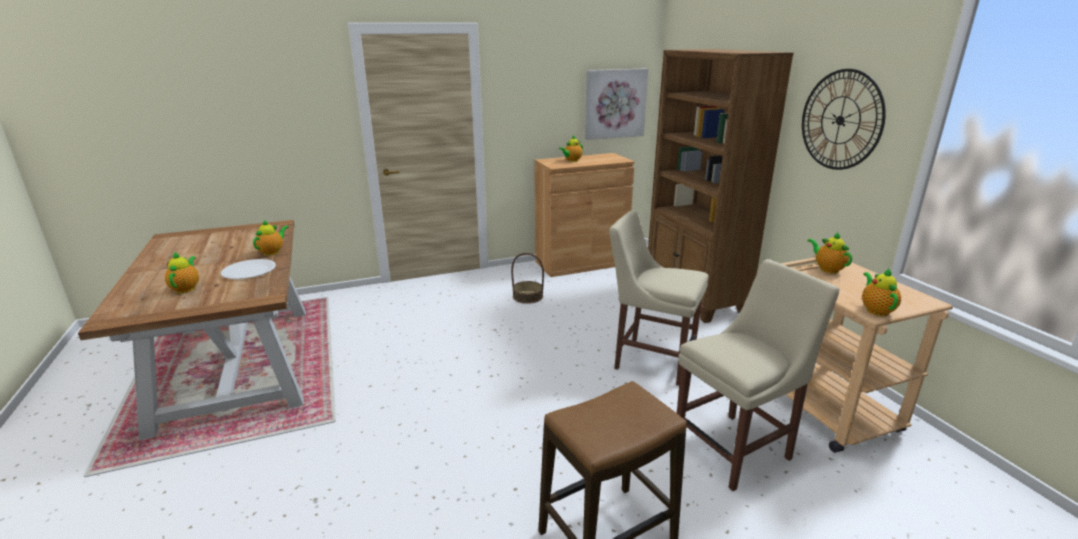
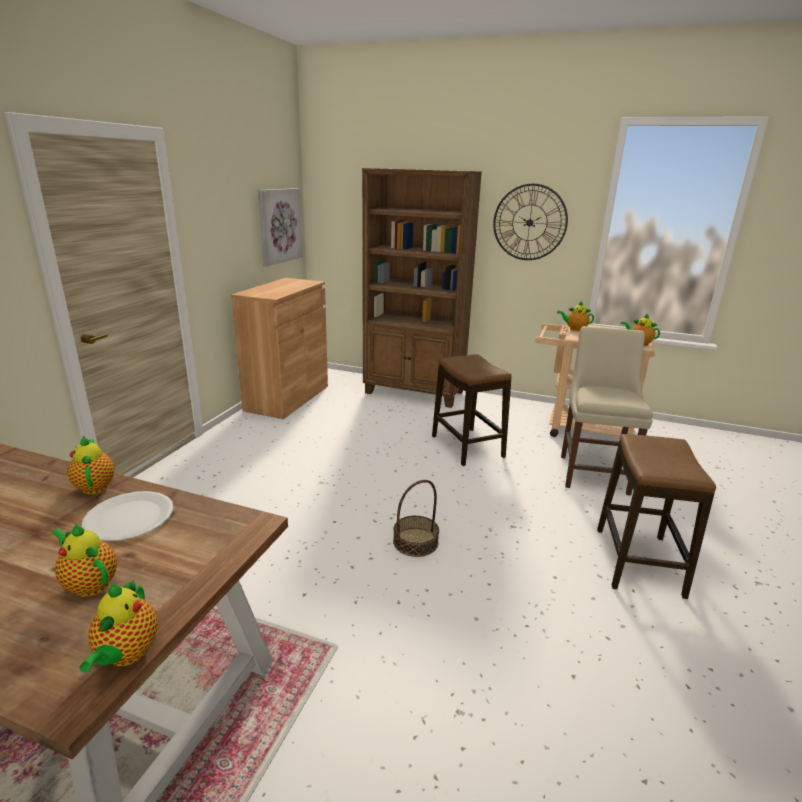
camera: 50 degrees left, 0 degrees up
(528, 296) = (295, 443): basket -> basket (415, 541)
(572, 160) = (271, 289): teapot -> teapot (126, 655)
(650, 360) = (467, 446): beige chair -> stool

